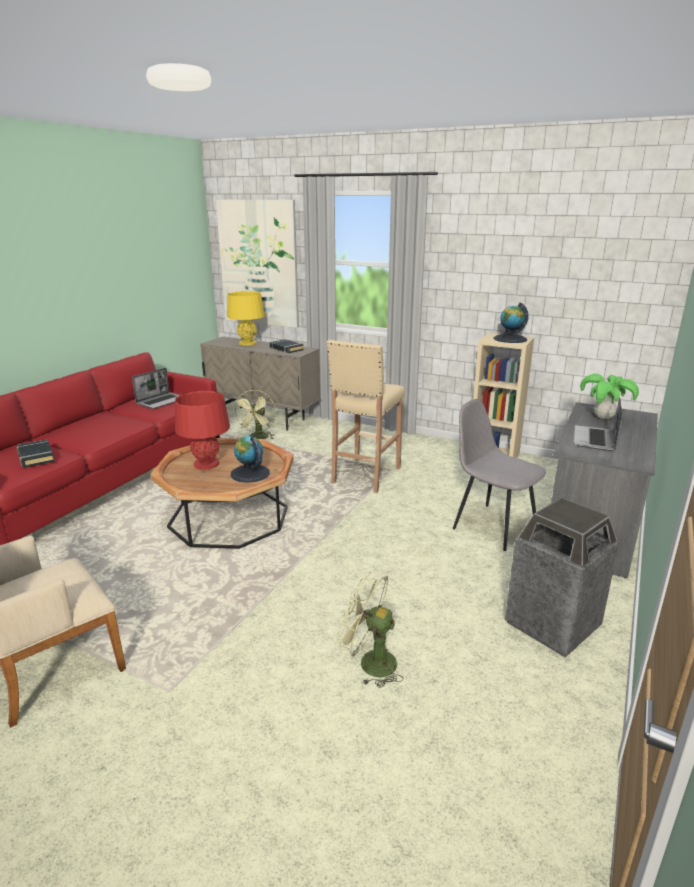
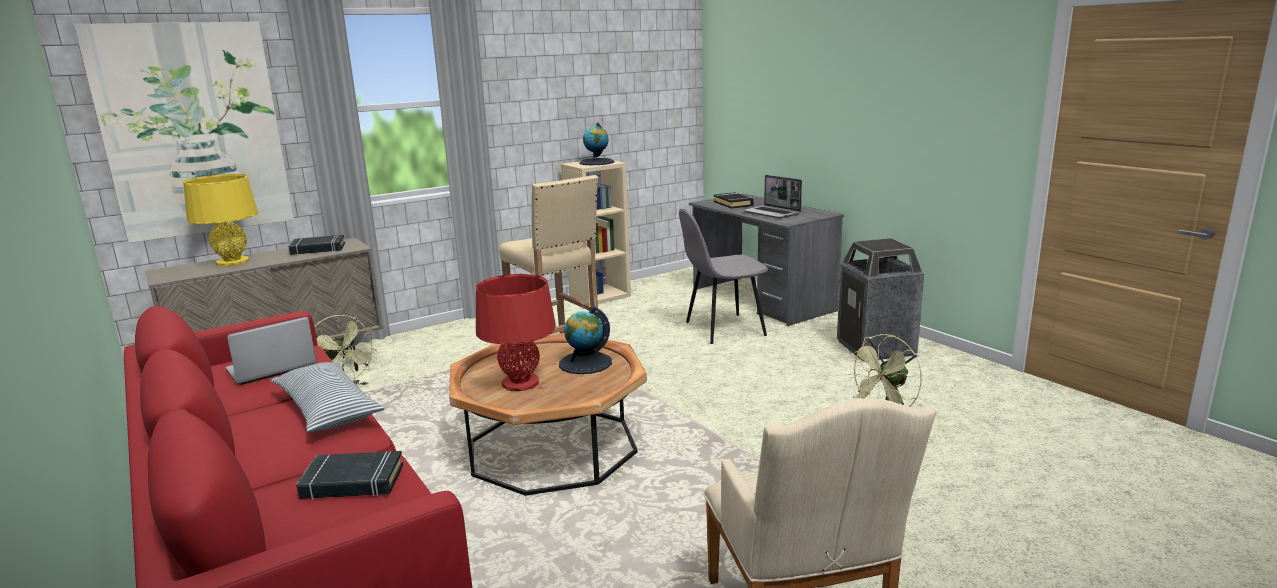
camera: 60 degrees left, 5 degrees down
(118, 427) = (327, 409): none -> pillow
(161, 401) = (270, 369): laptop -> laptop turned 105 degrees counterclockwise
(603, 418) = (733, 204): potted plant -> black book

